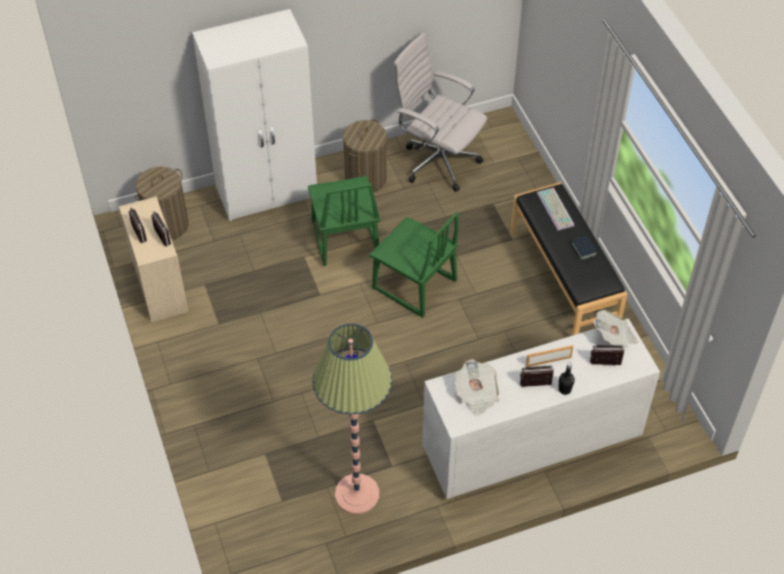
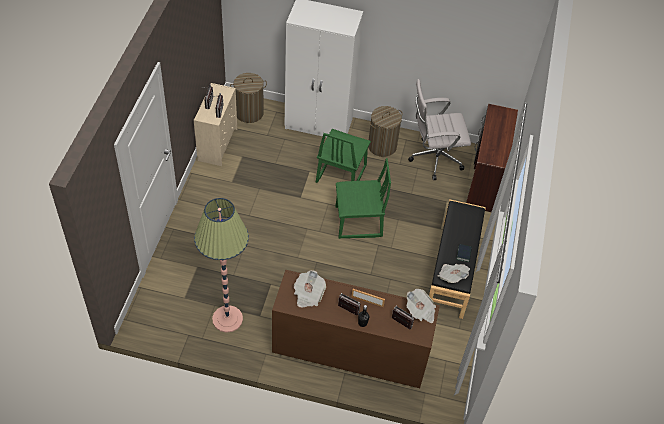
camera: 30 degrees right, 0 degrees up
(414, 285) = (358, 222): green chair -> green chair turned 75 degrees counterclockwise
(437, 161) = (433, 159): white office chair -> white office chair turned 75 degrees counterclockwise
(514, 155) = (484, 180): none -> brown desk
(530, 444) = (349, 352): white dresser -> brown dresser
(556, 209) = (467, 221): keyboard -> none
(592, 282) = (452, 276): none -> newspaper

